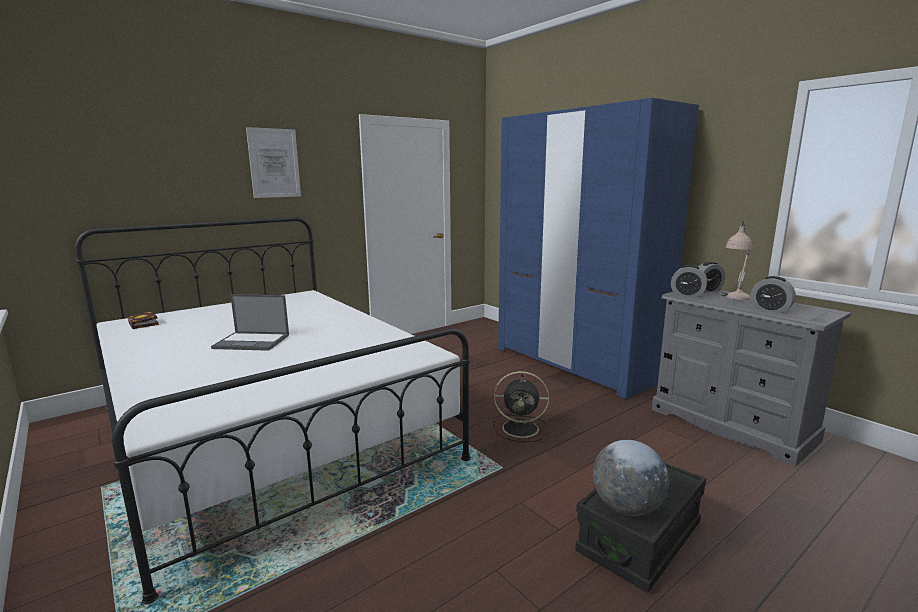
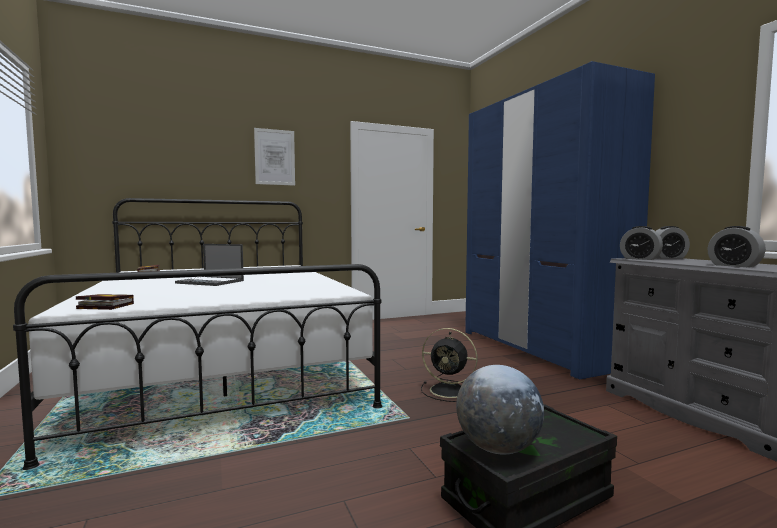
camera: 15 degrees right, 10 degrees down
(186, 412) = (103, 306): none -> book
(734, 299) = (695, 261): beige table lamp -> none

